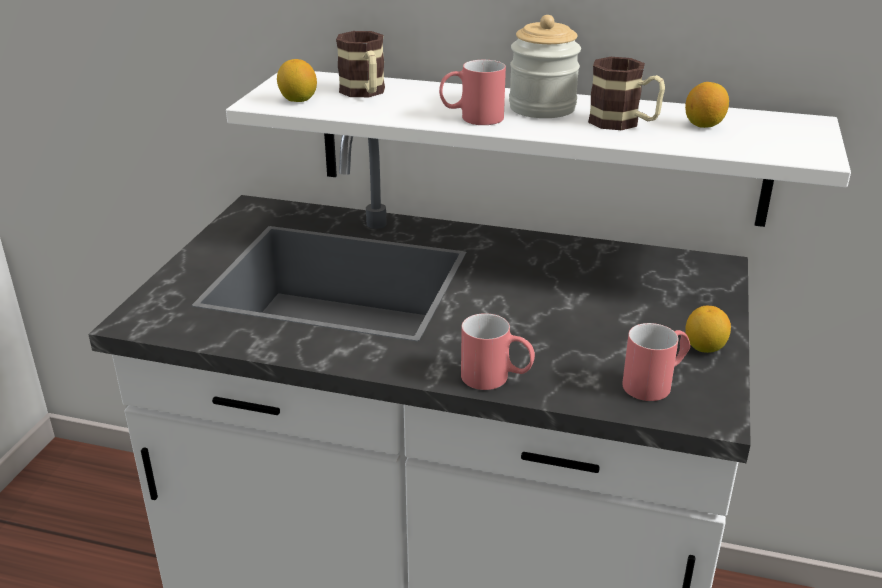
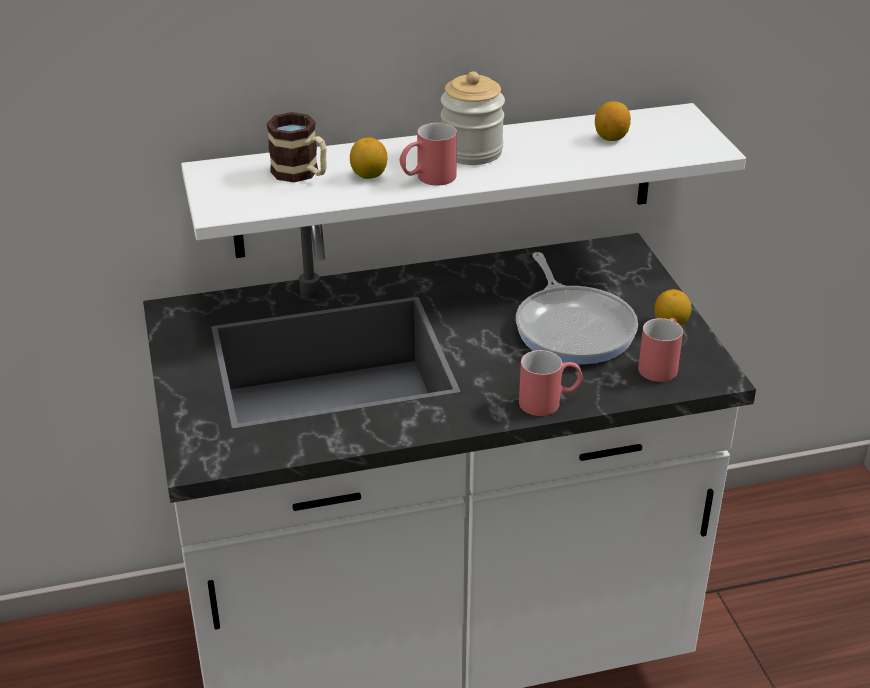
camera: 30 degrees left, 5 degrees up
(298, 100) = (251, 199): lemon -> lemon (369, 175)
(591, 320) = (573, 328): none -> frying pan
(623, 123) = (551, 152): mug -> none

